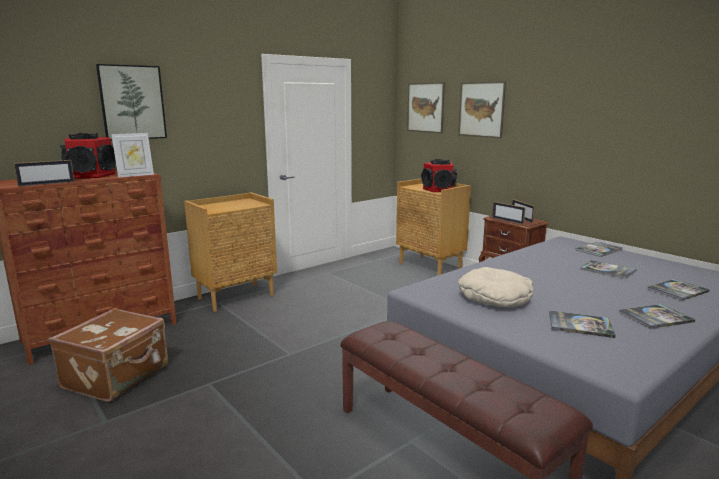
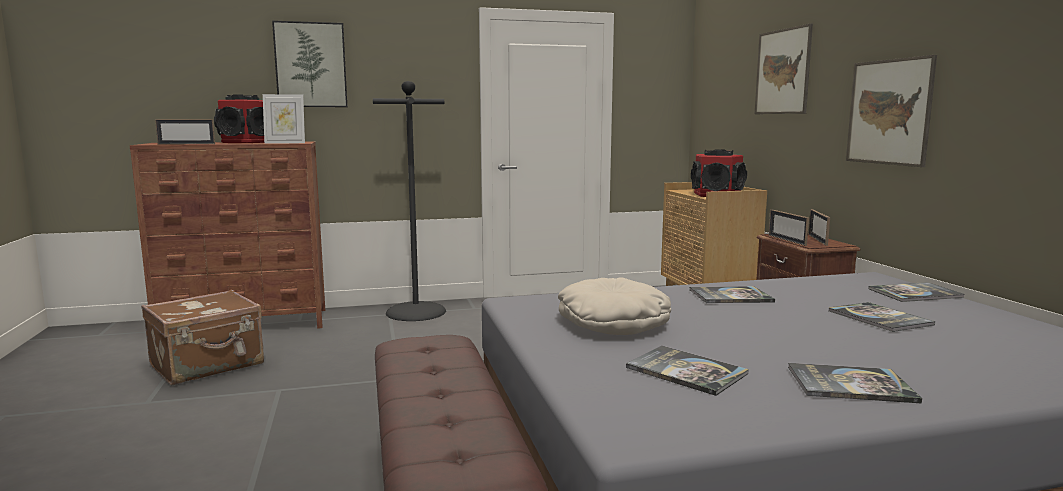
camera: 25 degrees right, 5 degrees down
(236, 296) = (416, 312): brown cabinet -> black clothes rack
(425, 107) = (721, 77): picture -> picture (889, 112)
(677, 290) = (973, 360): book -> book (730, 296)

